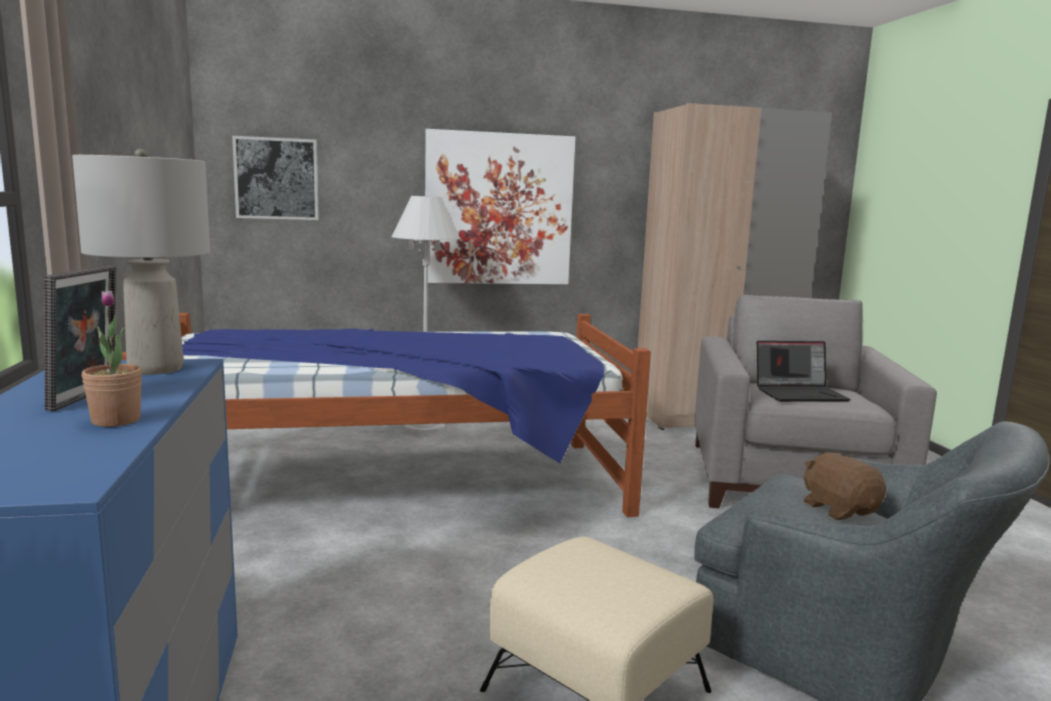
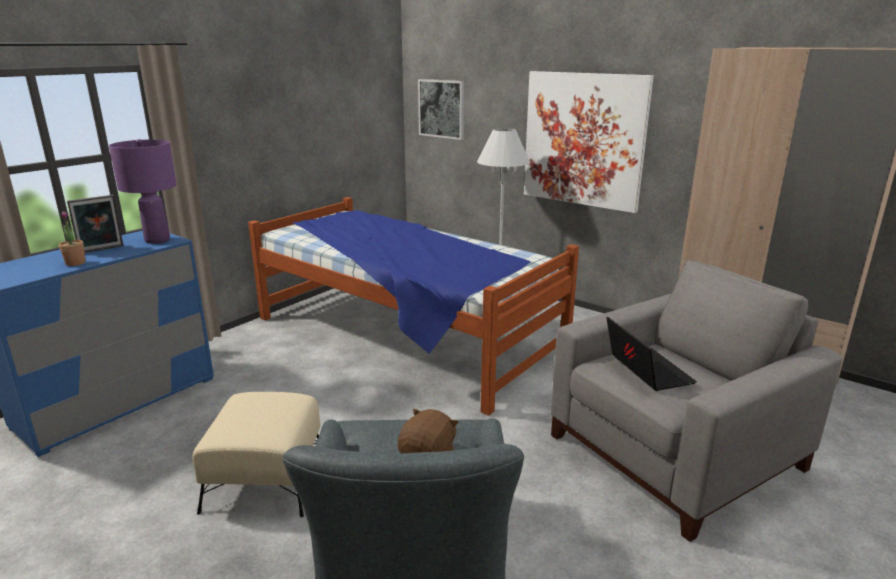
camera: 50 degrees right, 10 degrees up
(157, 369) = (157, 240): grey table lamp -> purple table lamp
(800, 393) = (645, 370): laptop -> laptop turned 150 degrees counterclockwise

